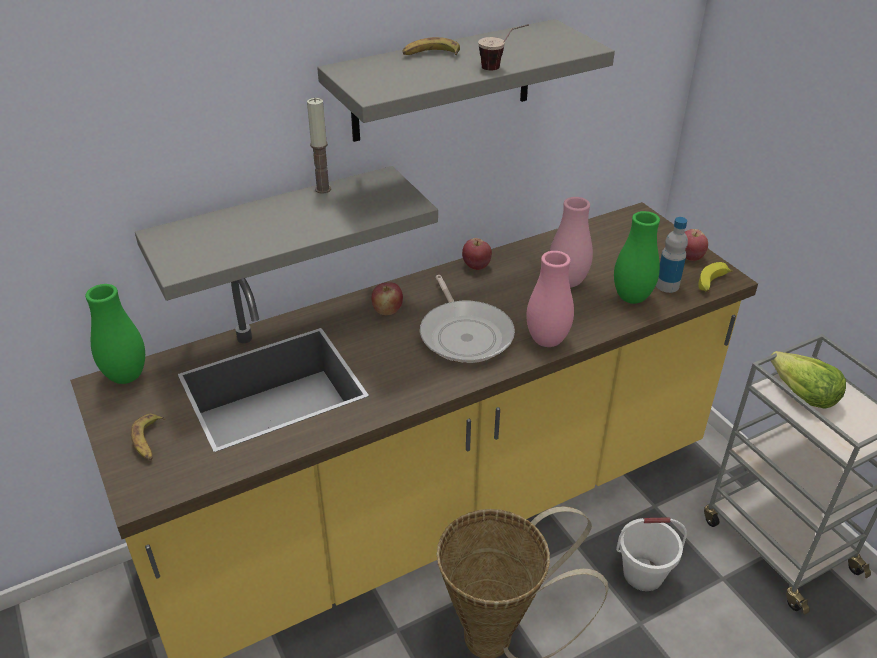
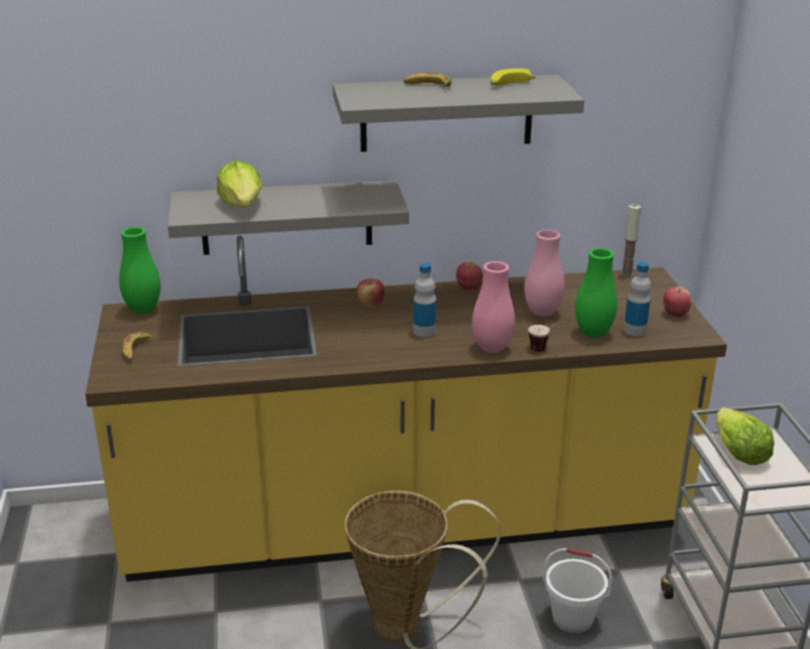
camera: 20 degrees right, 10 degrees down
(239, 237) = (242, 205): none -> lettuce
(323, 189) = (328, 186): candle -> candle (627, 274)
(465, 334) = (424, 331): frying pan -> bottle
(501, 68) = (474, 100): cup -> cup (546, 350)
(712, 283) = (680, 336): banana -> banana (509, 85)

